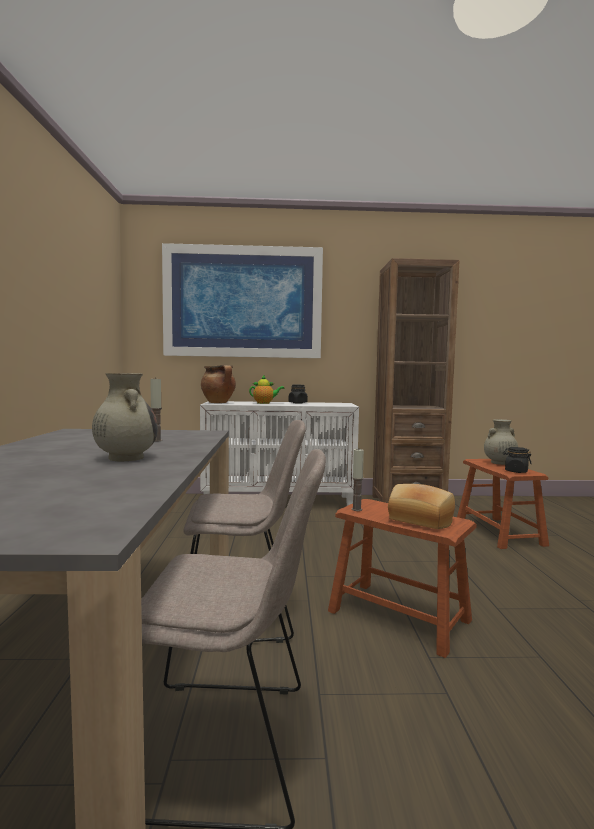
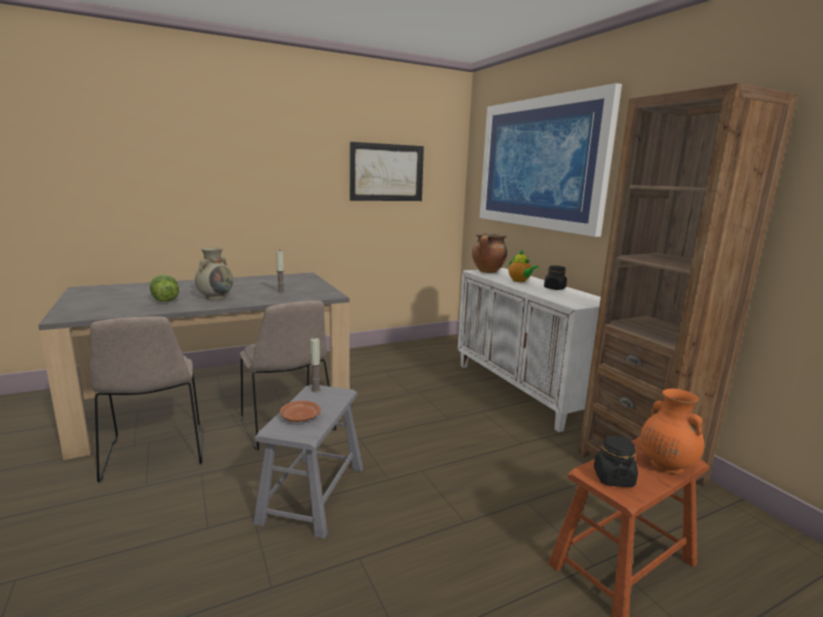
camera: 65 degrees right, 10 degrees up
(81, 297) = (386, 172): none -> picture
(84, 476) = (164, 300): none -> lettuce
(399, 616) = (313, 494): brown stool -> grey stool
(420, 520) = (300, 417): bread -> brown plate
(499, 463) = (665, 464): beige vase -> orange vase

